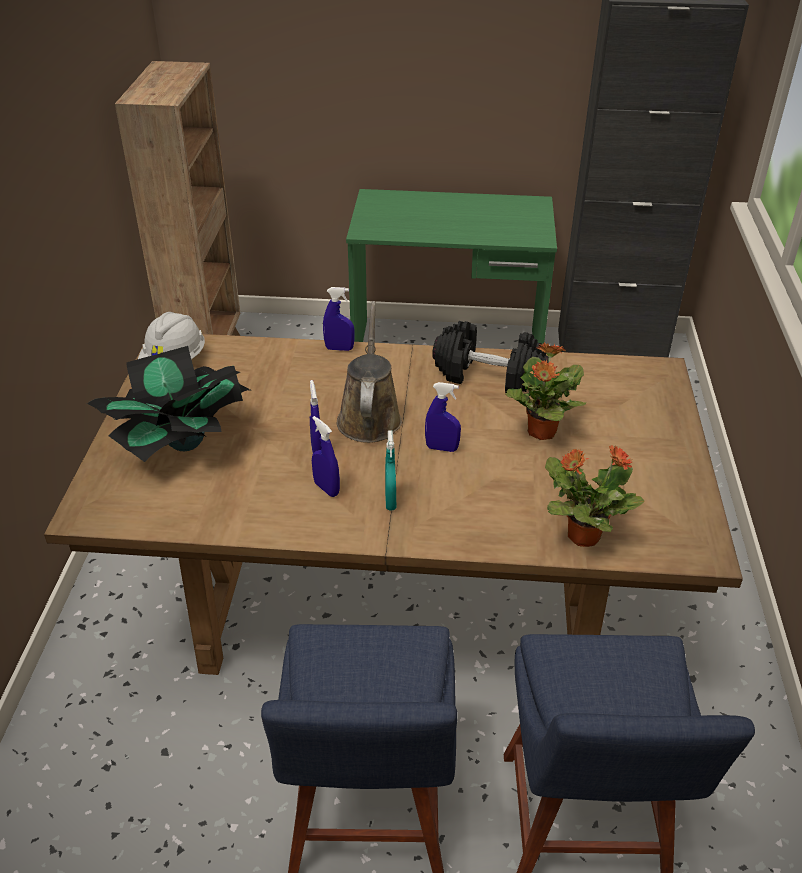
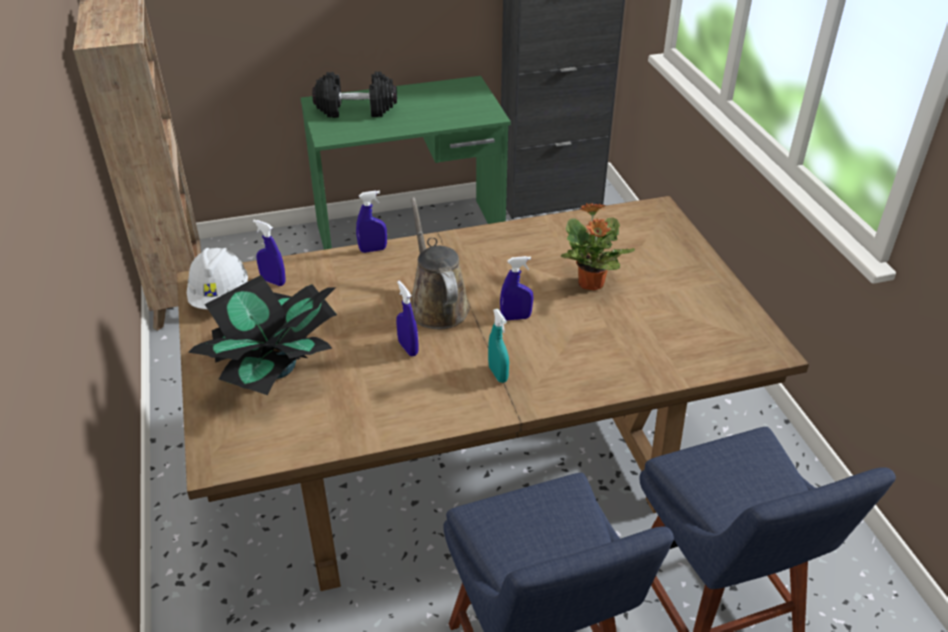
camera: 20 degrees left, 0 degrees up
(326, 488) = (435, 378): blue spray bottle -> blue spray bottle (273, 281)
(489, 376) = (520, 245): black dumbbell -> black dumbbell (356, 109)
(582, 535) = (671, 362): potted plant -> none

